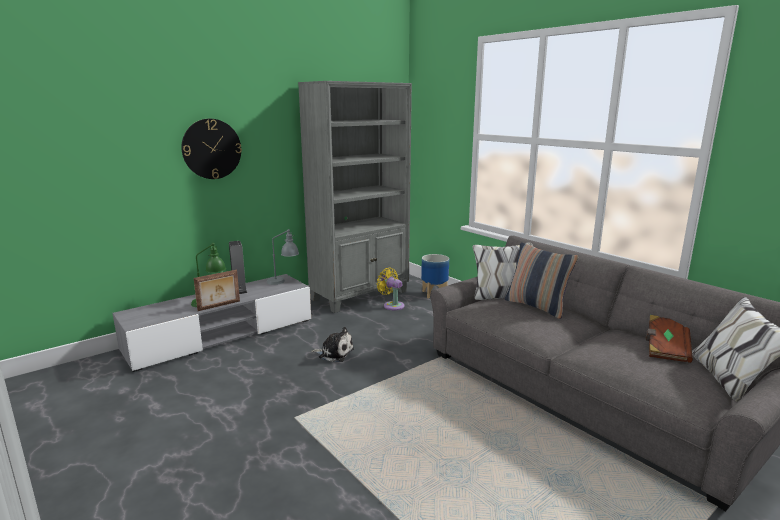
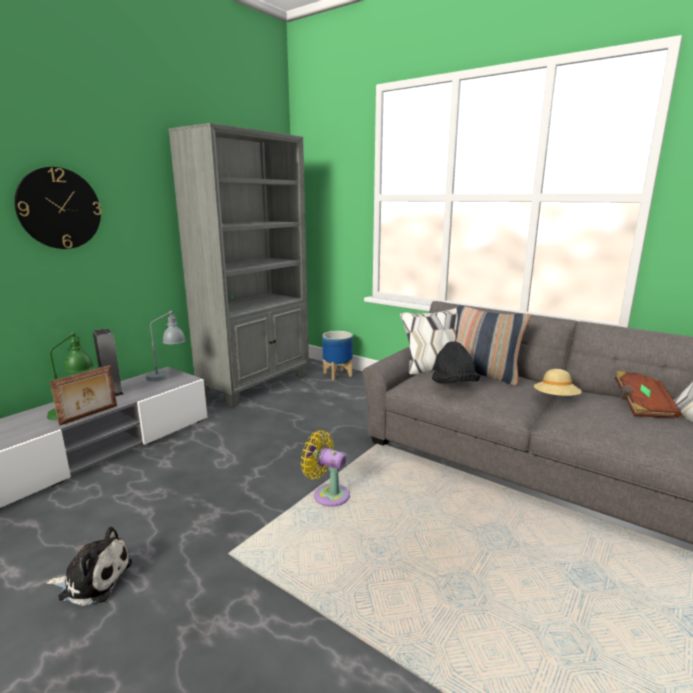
camera: 15 degrees left, 0 degrees up
(334, 353) = (250, 456): plush toy -> plush toy (93, 580)
(392, 305) = (297, 391): yellow fan -> yellow fan (328, 494)
(503, 312) = (453, 385): none -> black hat
(592, 334) = (556, 399): none -> beige hat

